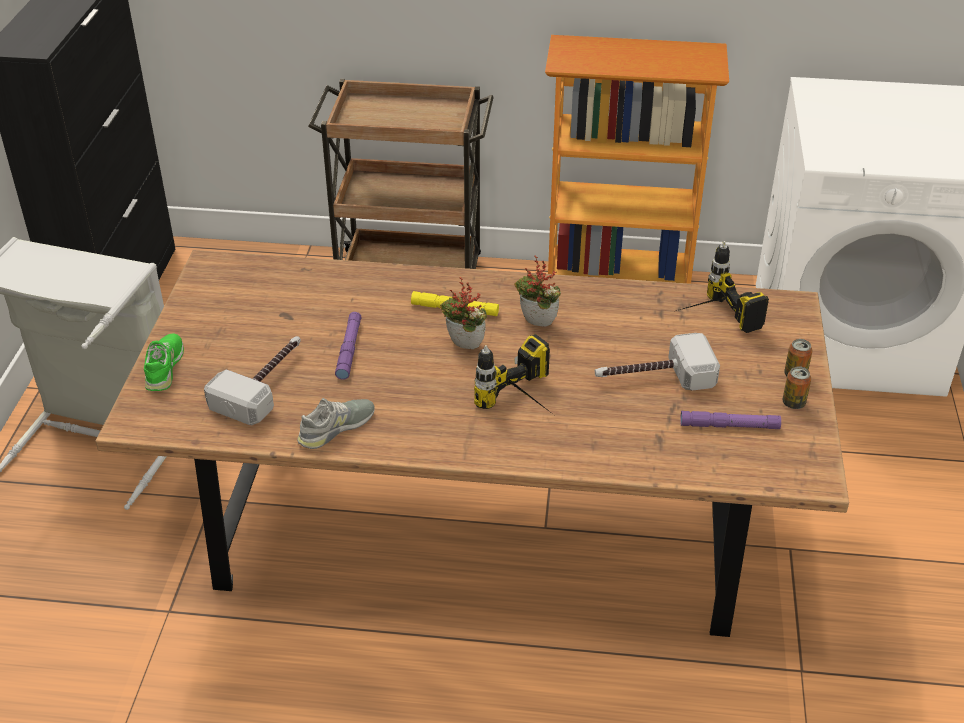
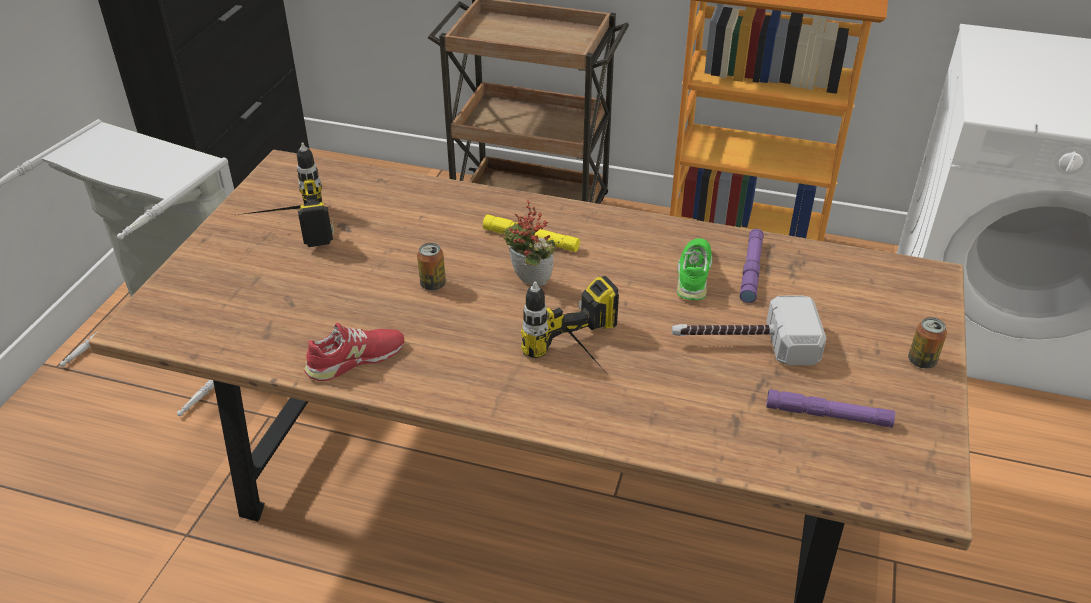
camera: 10 degrees right, 0 degrees up
(165, 367) = (195, 268): green shoe -> green shoe (694, 274)
(265, 384) = (294, 299): hammer -> none
(336, 428) = (355, 359): grey shoe -> red shoe
(349, 350) = (399, 271): purple flashlight -> purple flashlight (751, 270)
(536, 324) = (618, 266): potted plant -> none
(708, 320) = (823, 283): power drill -> power drill (286, 230)
(793, 403) = (914, 396): can -> can (433, 284)

